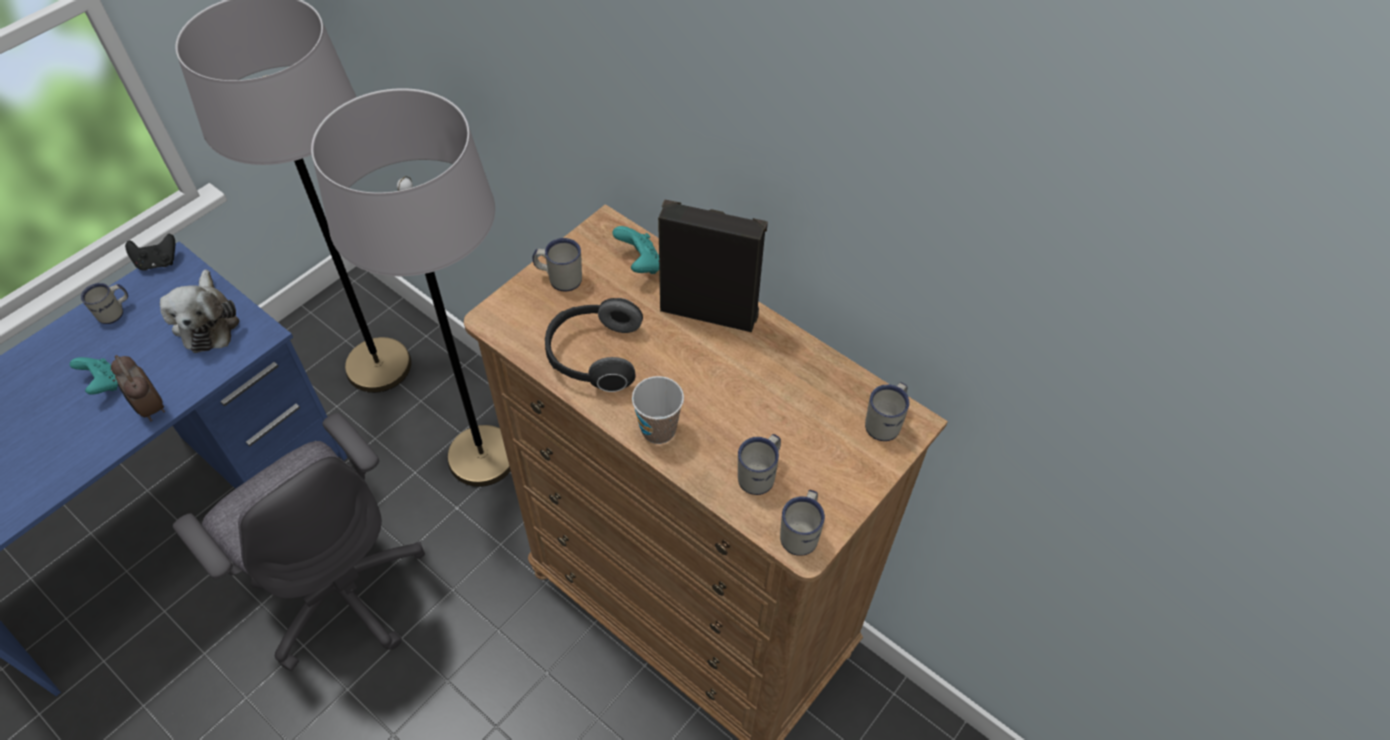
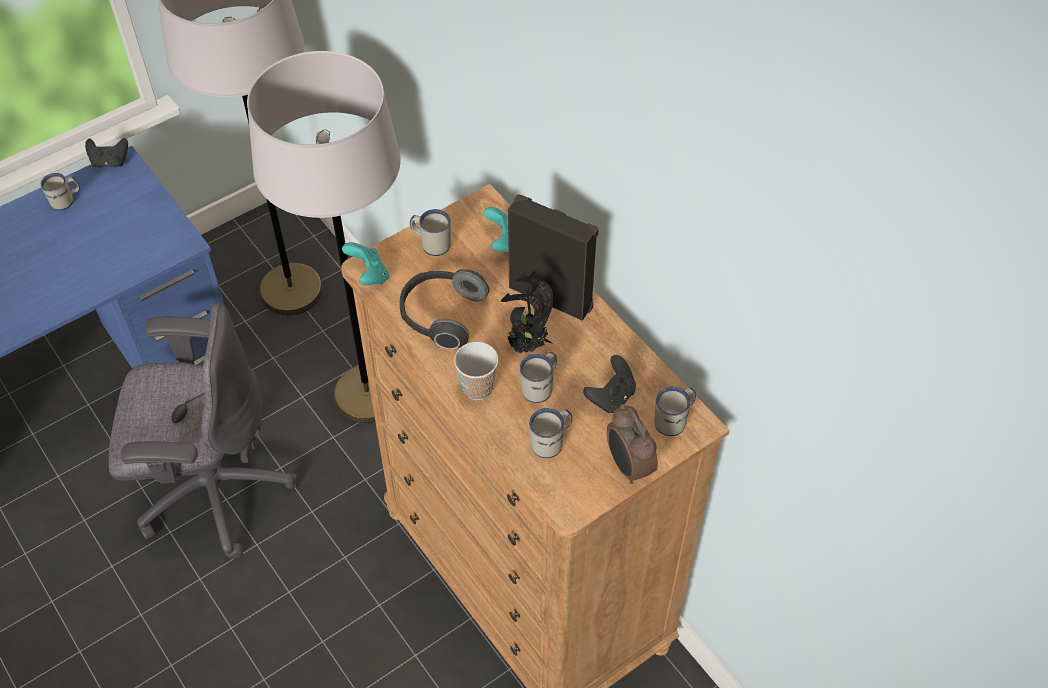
camera: 15 degrees right, 0 degrees up
(103, 384) = (45, 263): turquoise game controller -> turquoise game controller (368, 275)
(151, 408) = (80, 291): alarm clock -> alarm clock (628, 466)
(208, 322) = (141, 224): plush toy -> none
(341, 589) = (213, 489): grey office chair -> grey office chair turned 60 degrees counterclockwise
(699, 372) = (527, 346): none -> potted plant
(802, 532) = (571, 496): white mug -> white mug (540, 386)
(809, 410) = (611, 397): none -> black game controller

